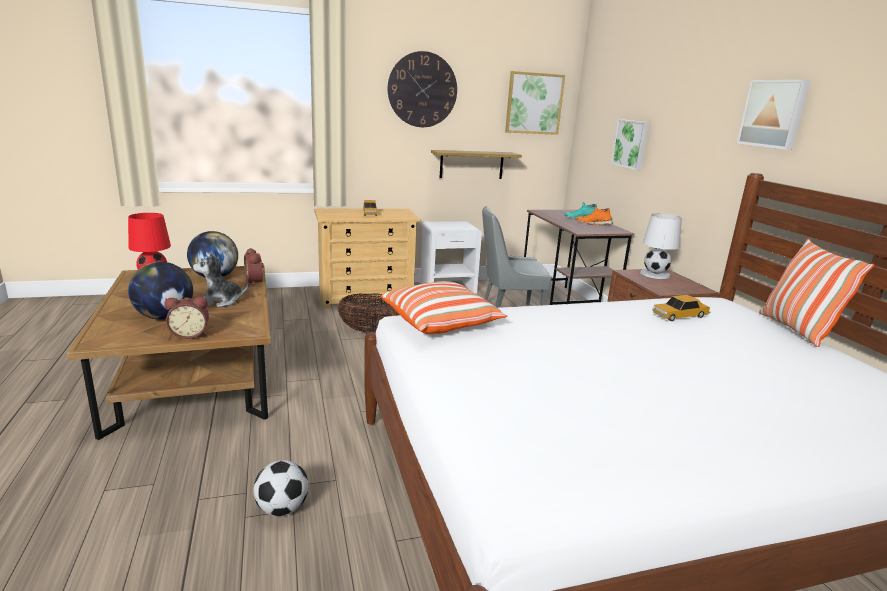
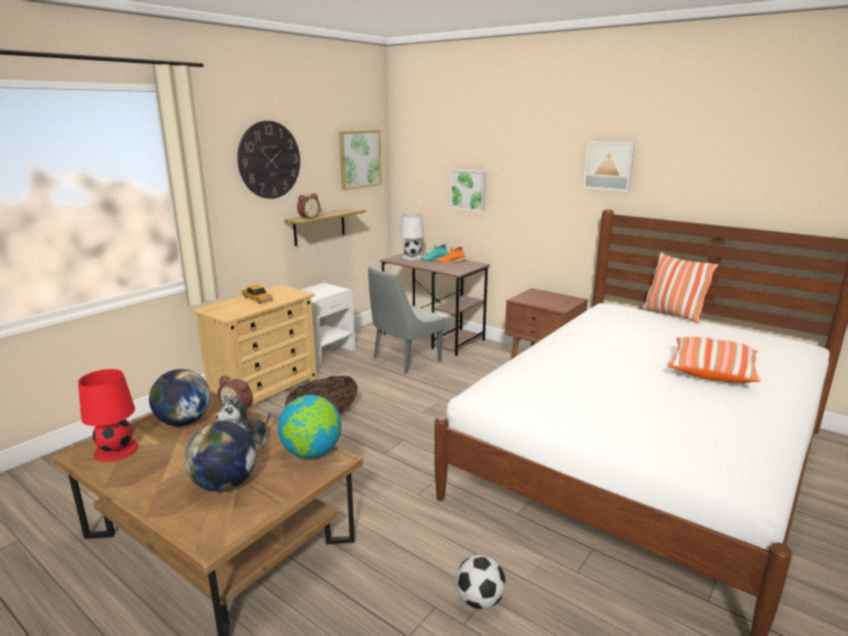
camera: 35 degrees left, 0 degrees up
(190, 334) = (289, 488): alarm clock -> alarm clock (308, 218)
(245, 321) = (311, 453): none -> globe
(441, 322) = (512, 387): pillow -> pillow (711, 371)
(655, 274) = (534, 295): white table lamp -> white table lamp (412, 257)
(679, 315) = (617, 326): toy car -> none

